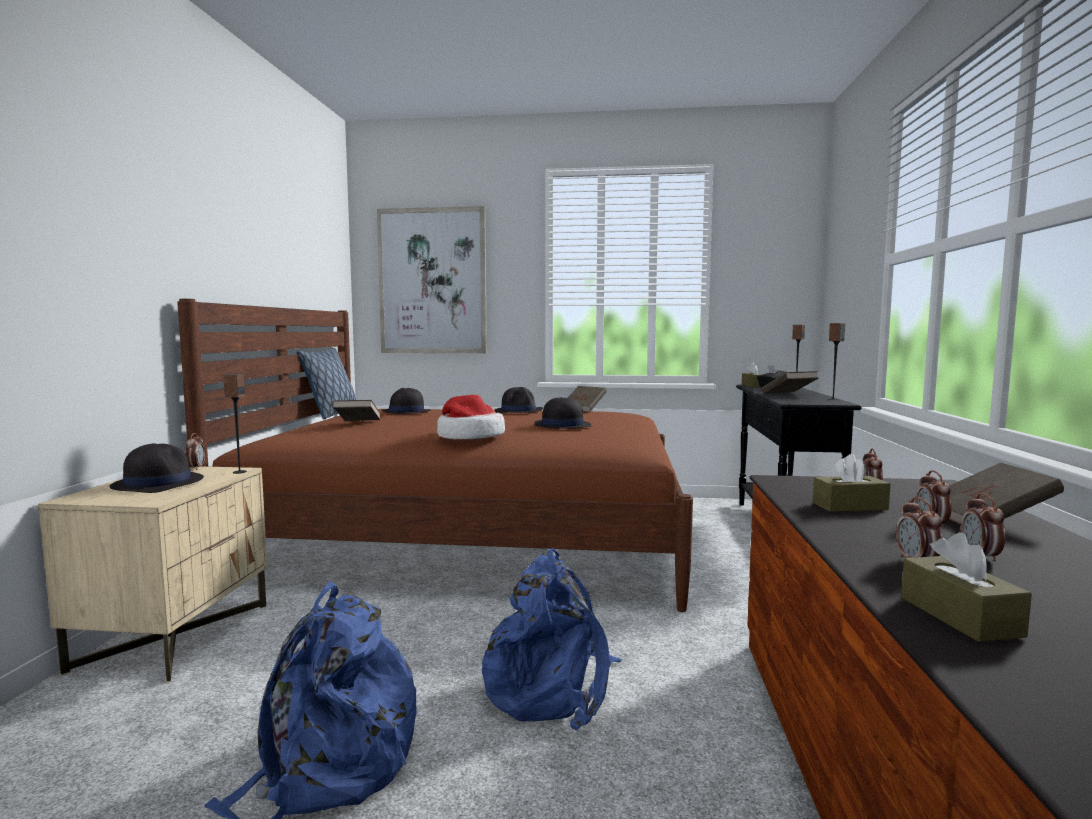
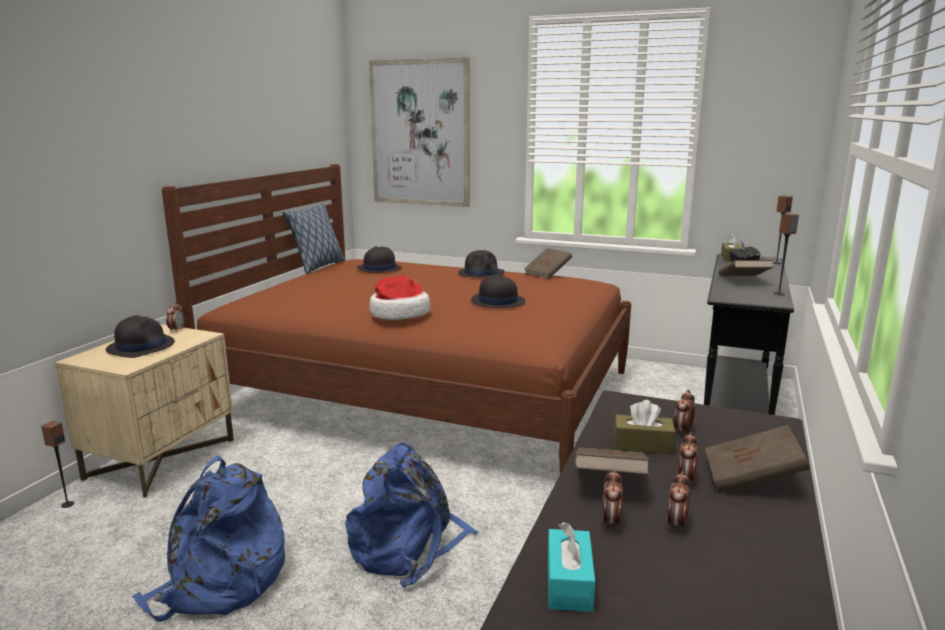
camera: 15 degrees right, 10 degrees up
(239, 472) = (204, 337): speaker -> speaker (67, 504)
(357, 423) = (324, 284): brown book -> brown book (608, 481)
(959, 616) = (569, 583): brown tissue box -> turquoise tissue box

